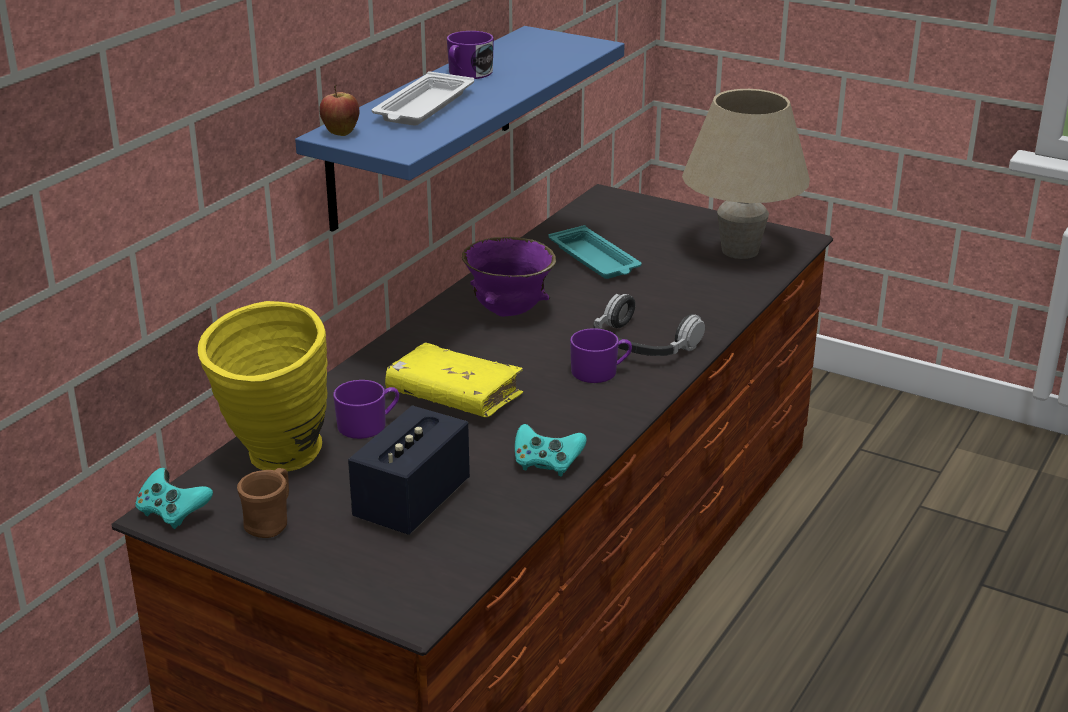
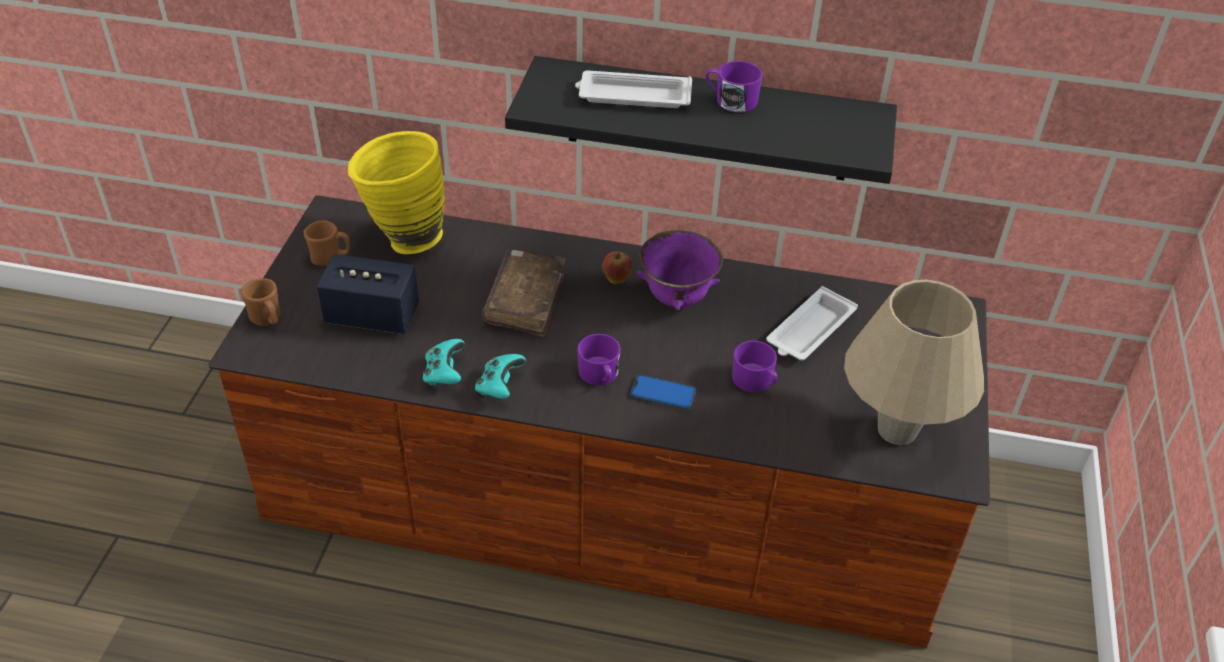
camera: 70 degrees right, 15 degrees up
(172, 513) = (330, 215): turquoise game controller -> turquoise game controller (499, 386)
(340, 133) = (552, 72): apple -> apple (616, 279)
(364, 588) = (267, 320): none -> brown mug
(368, 425) = (467, 268): purple mug -> purple mug (755, 381)
(423, 126) = (708, 120): blue shelf -> black shelf
(454, 396) = (525, 301): yellow book -> brown book
(595, 260) = (809, 331): turquoise tray -> white tray
(643, 343) = (663, 393): headphones -> phone

